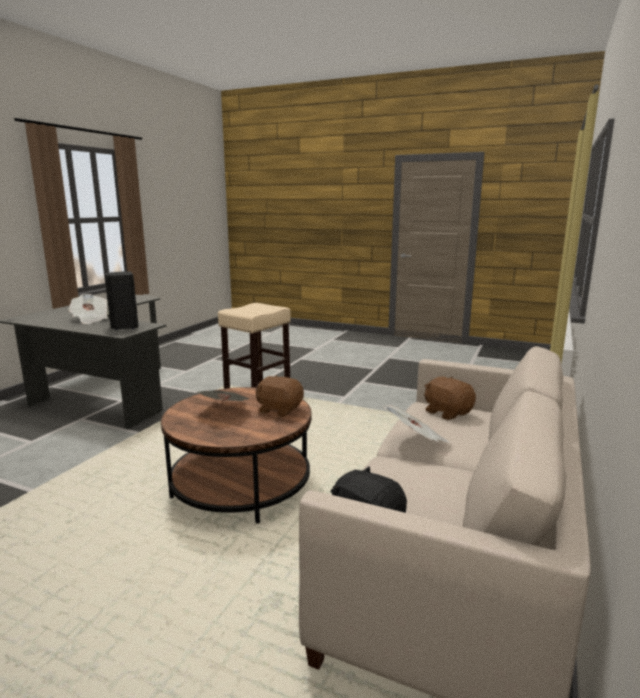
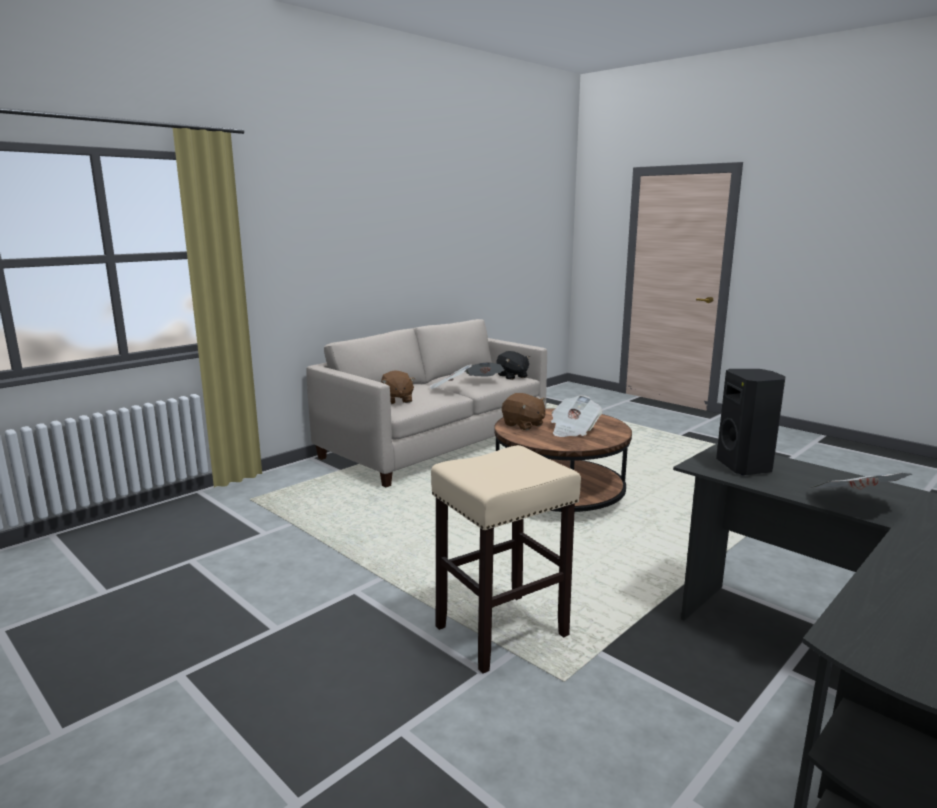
camera: 160 degrees left, 0 degrees up
(391, 476) = (484, 381): none -> newspaper

